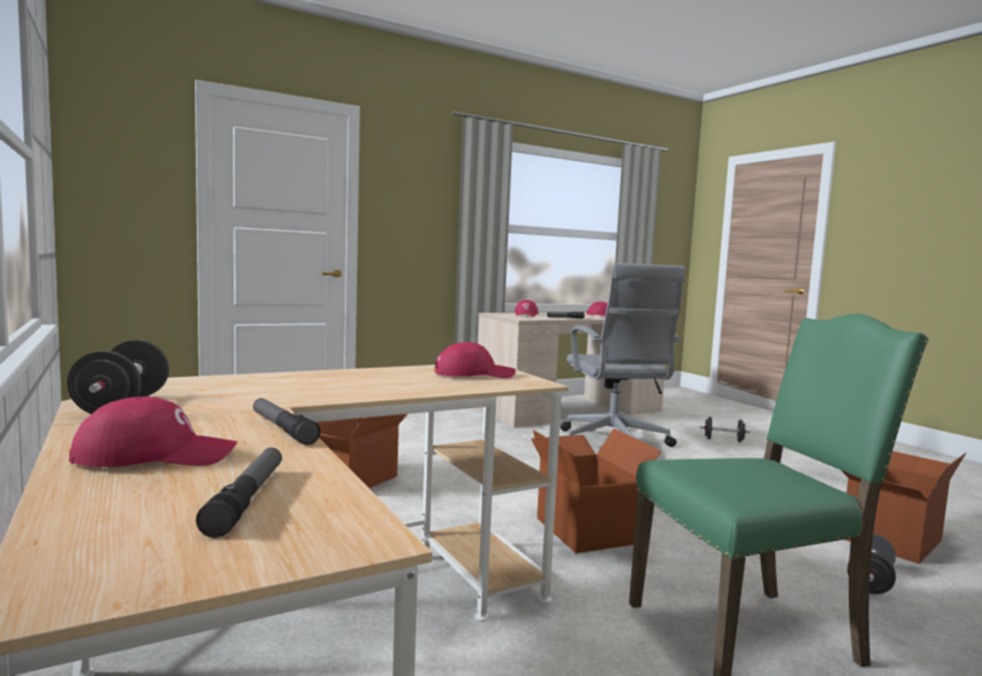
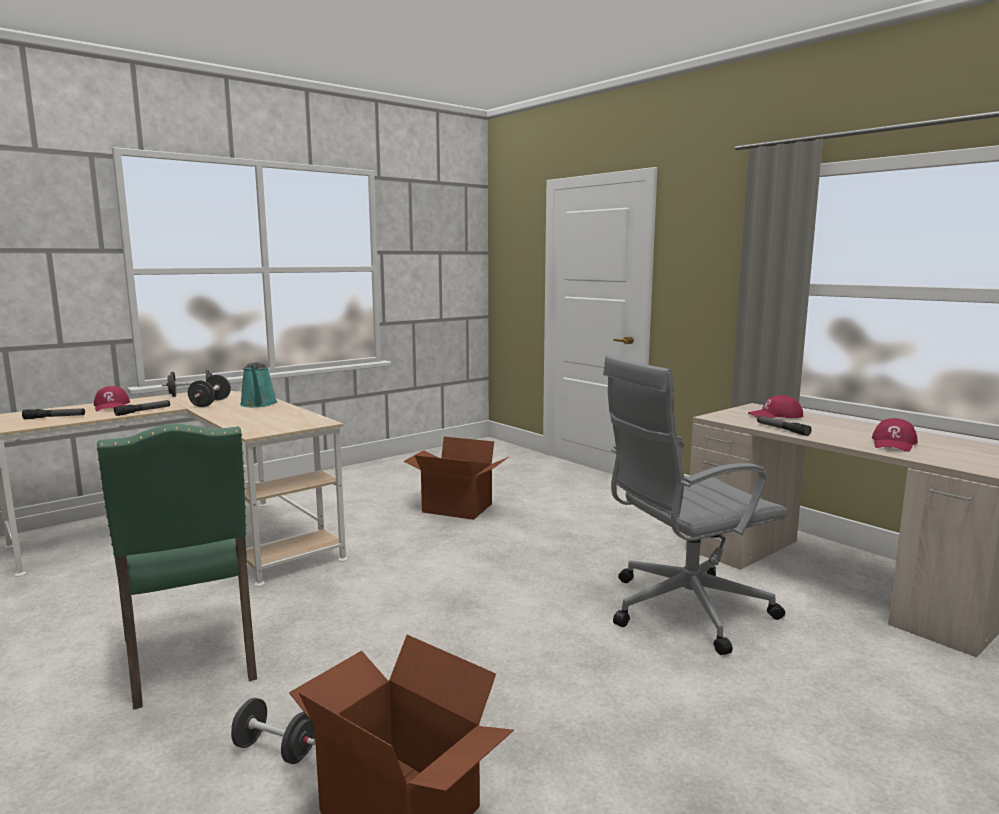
camera: 80 degrees right, 5 degrees up
(317, 378) = (258, 404): none -> turquoise watering can
(474, 374) = (283, 422): red cap -> none
(587, 530) = (380, 596): cardboard box -> none
(723, 440) = (833, 712): black dumbbell -> black dumbbell (210, 403)

